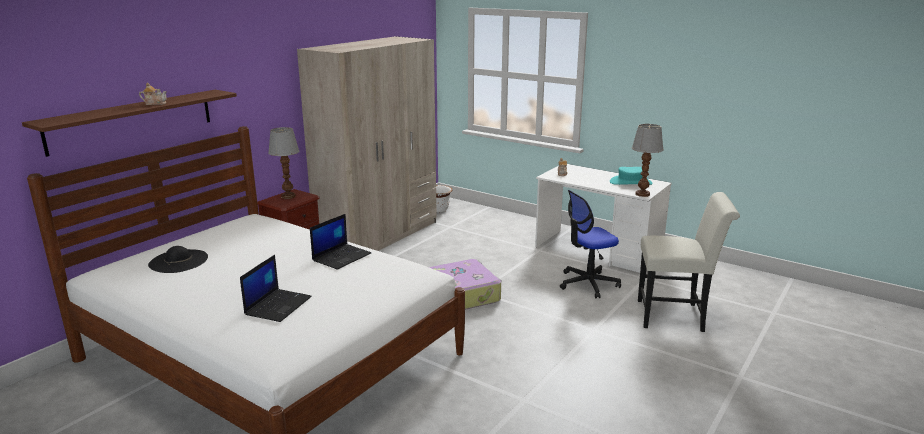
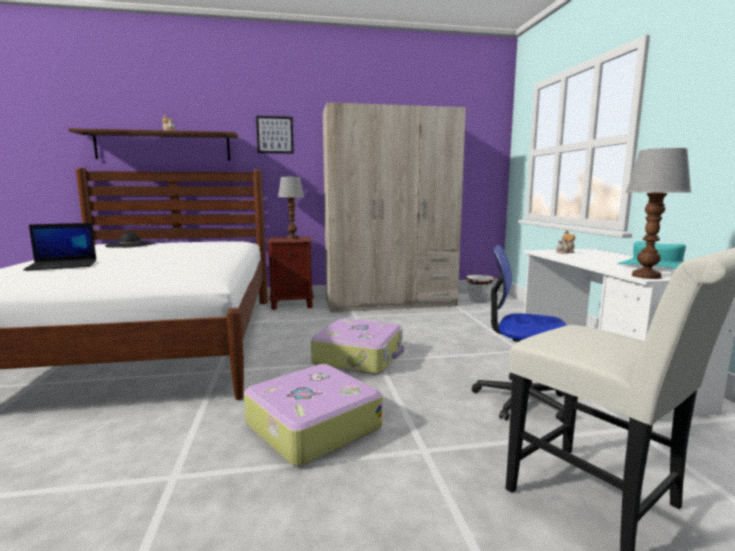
camera: 45 degrees right, 10 degrees down
(252, 81) = (275, 135): none -> picture
(342, 257) = (194, 258): laptop -> none
(528, 346) = (311, 426): none -> suitcase

